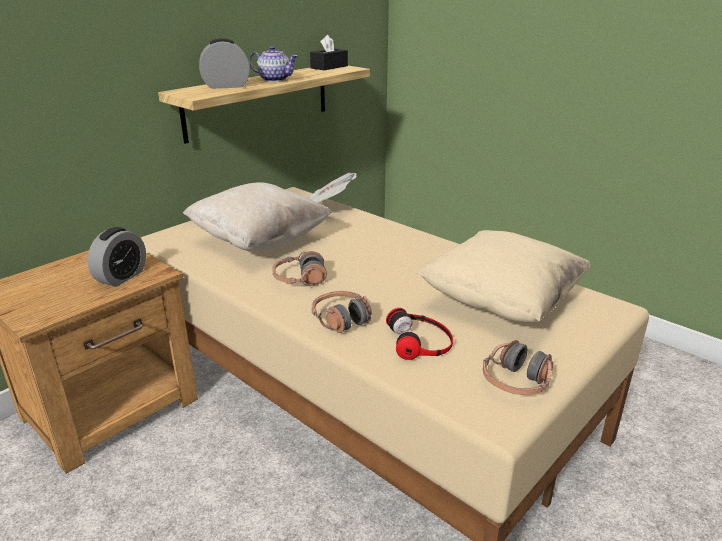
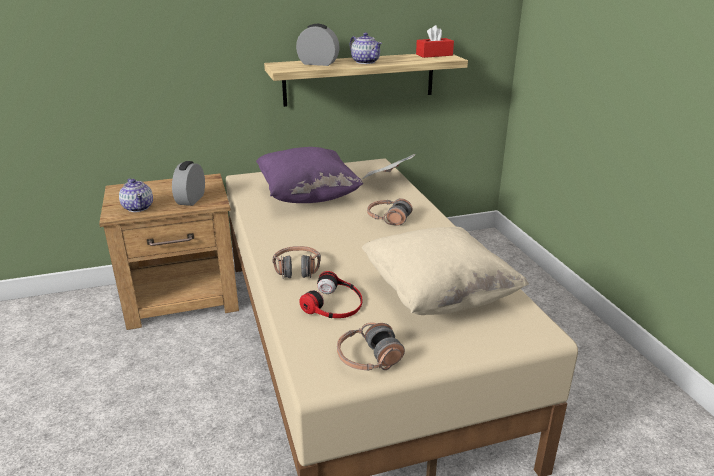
camera: 30 degrees right, 0 degrees up
(57, 303) = (138, 207): none -> teapot
(121, 277) = (191, 199): alarm clock -> alarm clock turned 135 degrees clockwise
(259, 241) = (307, 197): beige pillow -> purple pillow
(299, 279) = (303, 232): headphones -> headphones (388, 218)
(329, 67) = (434, 55): black tissue box -> red tissue box

